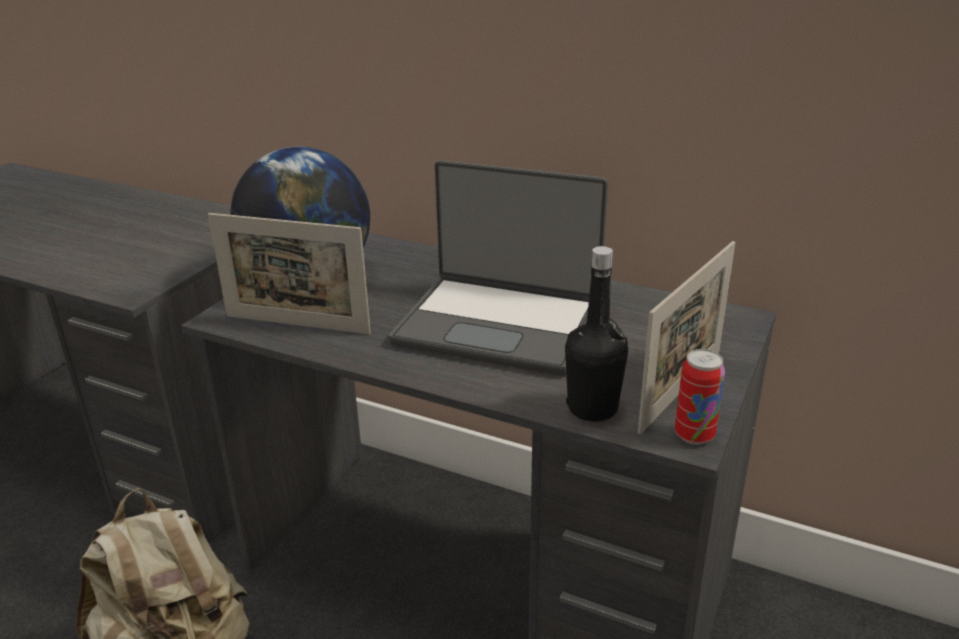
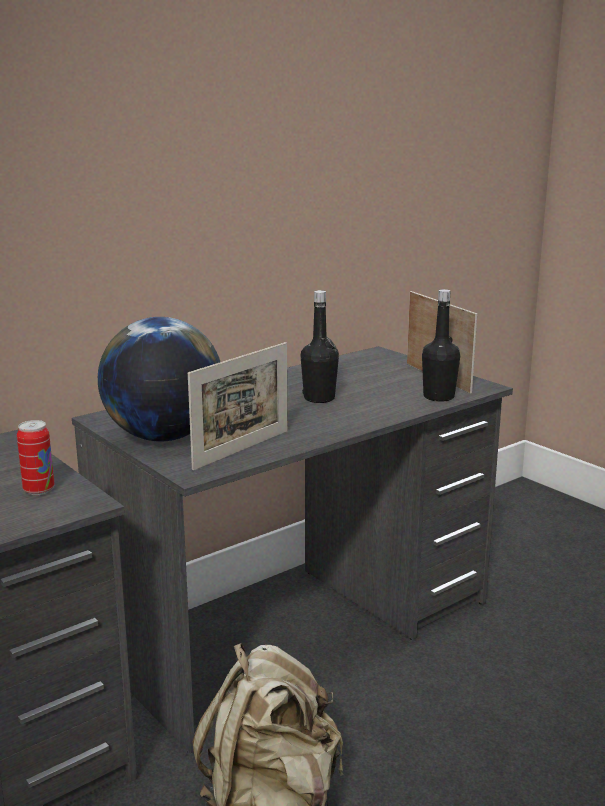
camera: 65 degrees left, 10 degrees down
(500, 325) = (319, 398): laptop -> black bottle
(694, 435) = (481, 384): can -> can (39, 490)

